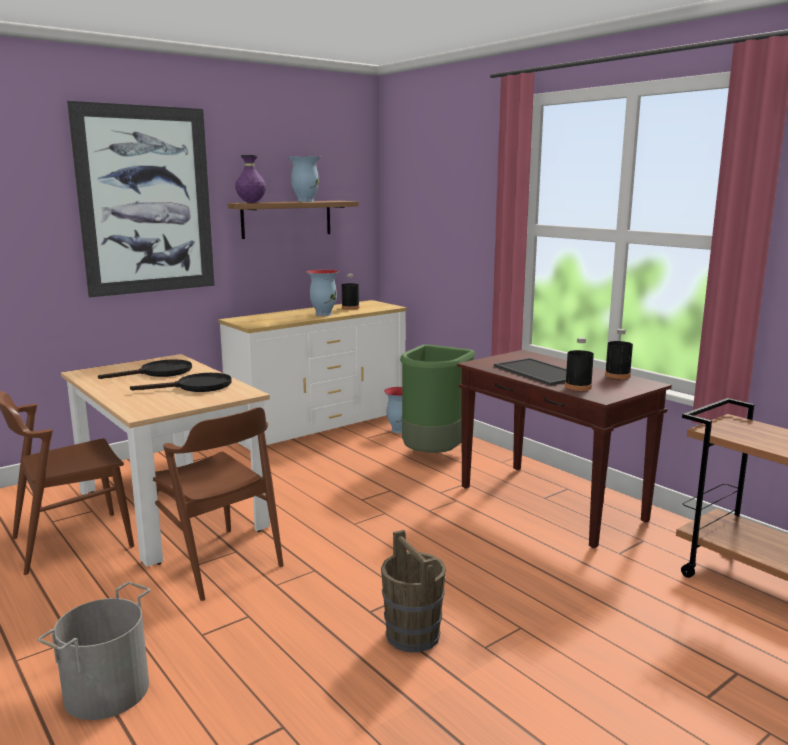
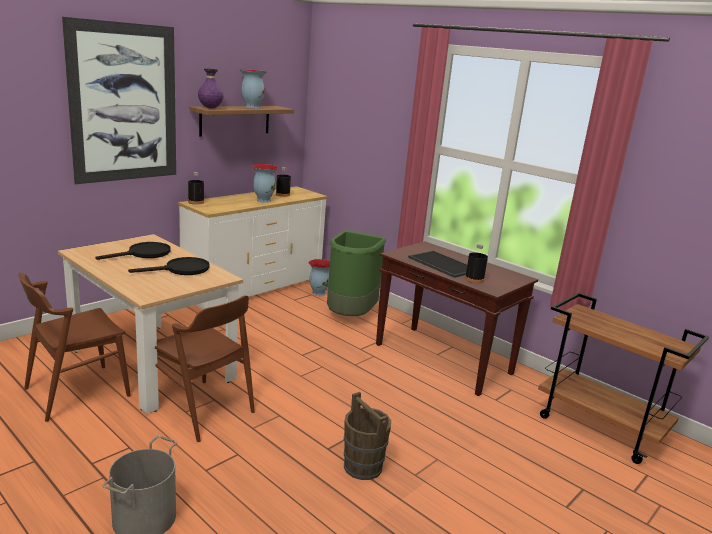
camera: 10 degrees left, 5 degrees up
(617, 376) = (499, 269): black bottle -> black bottle (196, 202)

